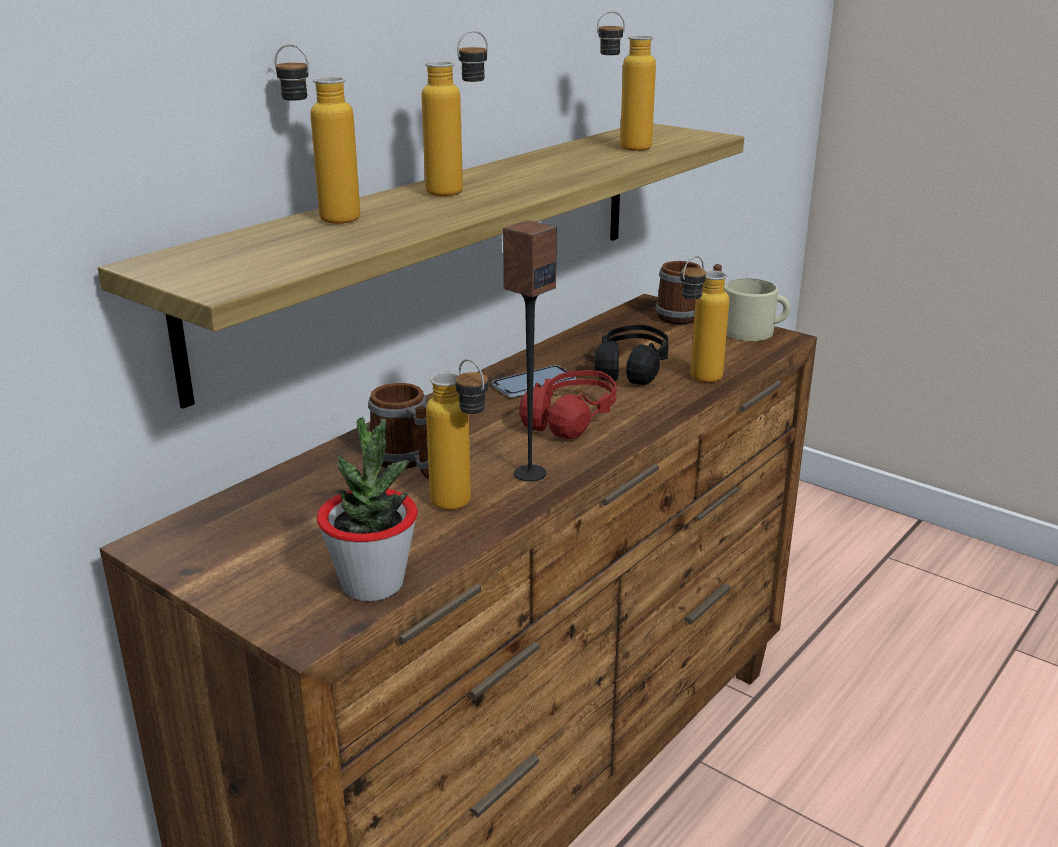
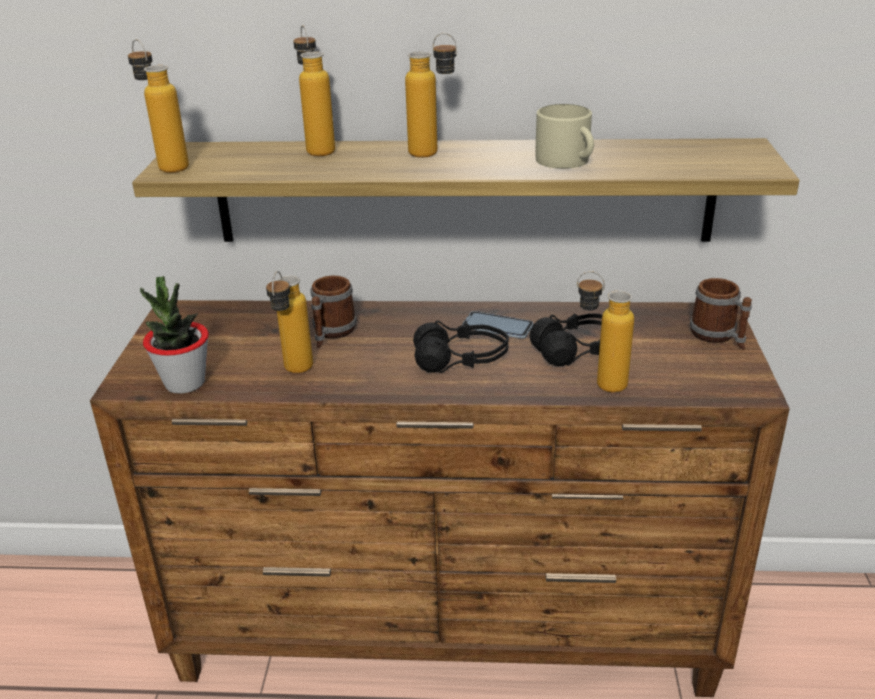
camera: 55 degrees right, 5 degrees up
(529, 473) = (364, 377): speaker -> none
(571, 419) = (461, 360): red headphones -> black headphones
(622, 148) = (650, 157): bottle -> bottle (167, 165)
(754, 331) = (743, 375): beige mug -> beige mug (567, 161)

